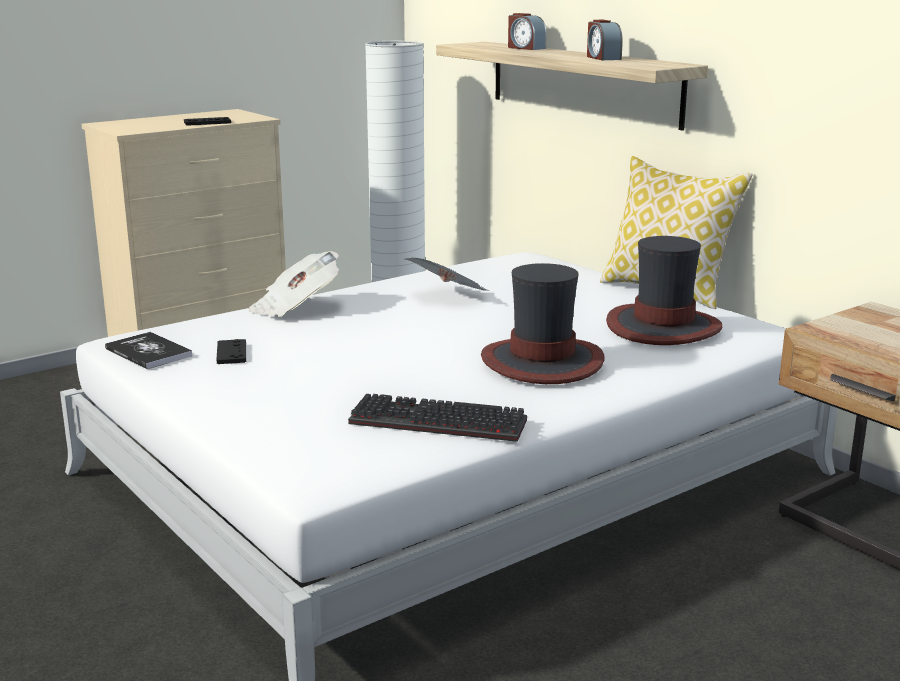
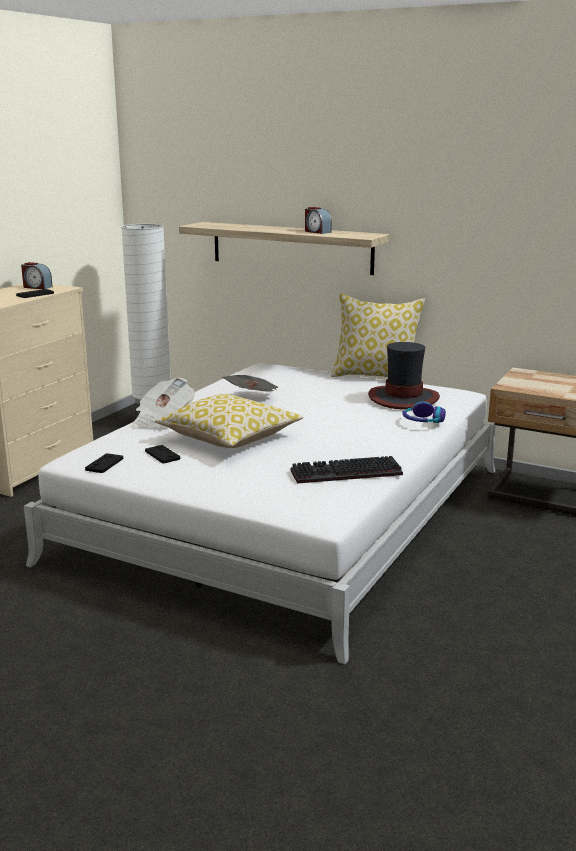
camera: 25 degrees left, 0 degrees up
(148, 352) = (104, 464): book -> black game controller
(344, 344) = (229, 437): none -> pillow
(525, 48) = (247, 226): alarm clock -> alarm clock (37, 287)
(542, 361) = (360, 429): hat -> none
(651, 365) = (422, 421): none -> headphones

